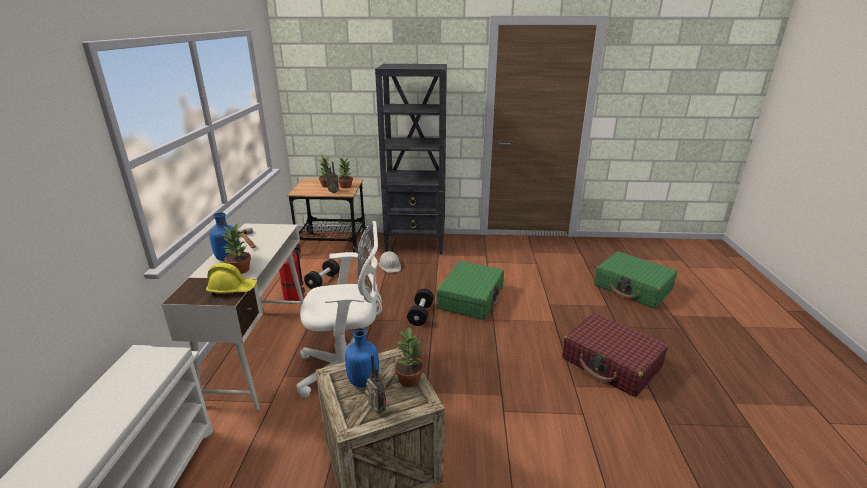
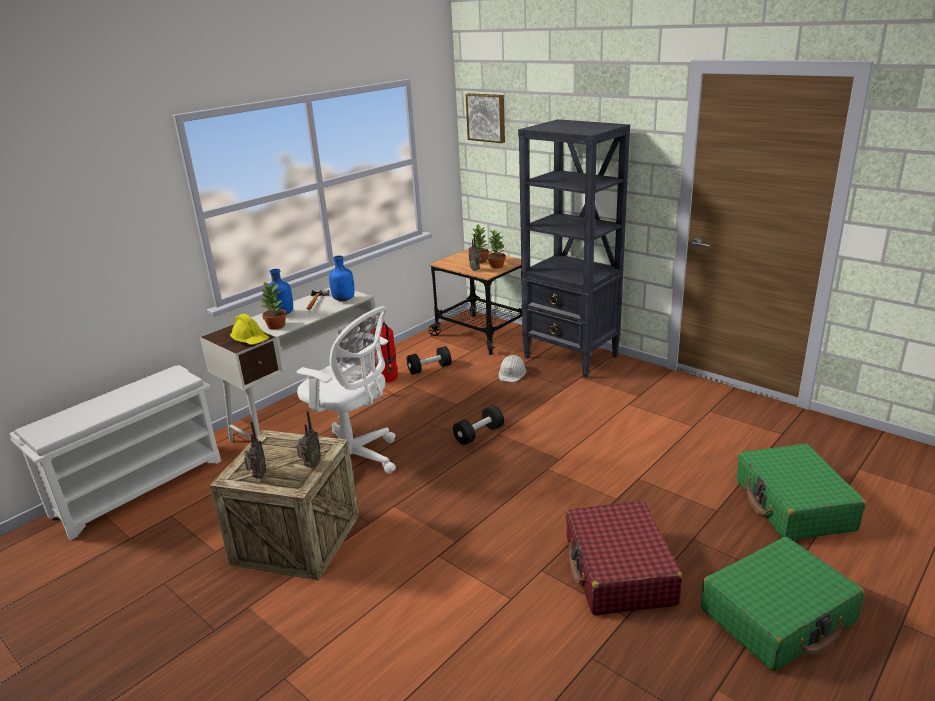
camera: 40 degrees right, 0 degrees up
(309, 66) = (486, 117): none -> picture
(363, 381) = (280, 452): blue bottle -> blue bottle (344, 299)
(409, 379) = (310, 465): potted plant -> radio
(471, 298) = (553, 438): green suitcase -> green suitcase (777, 616)

